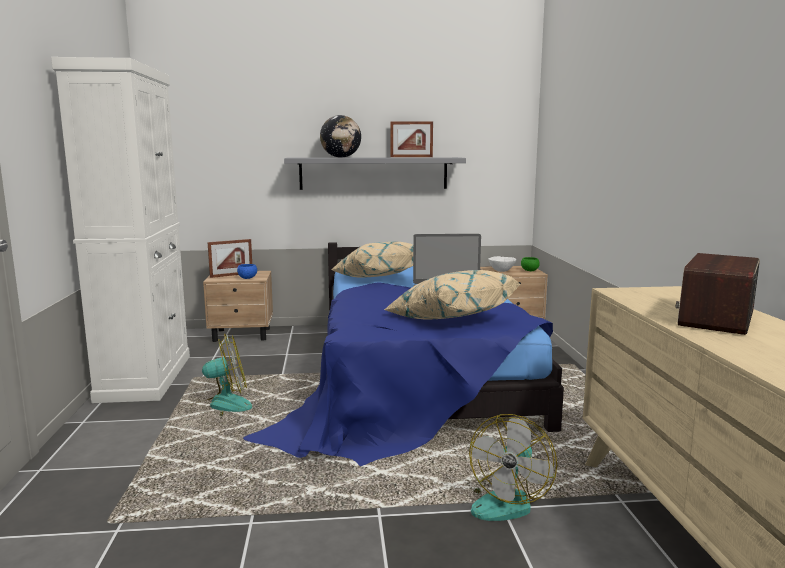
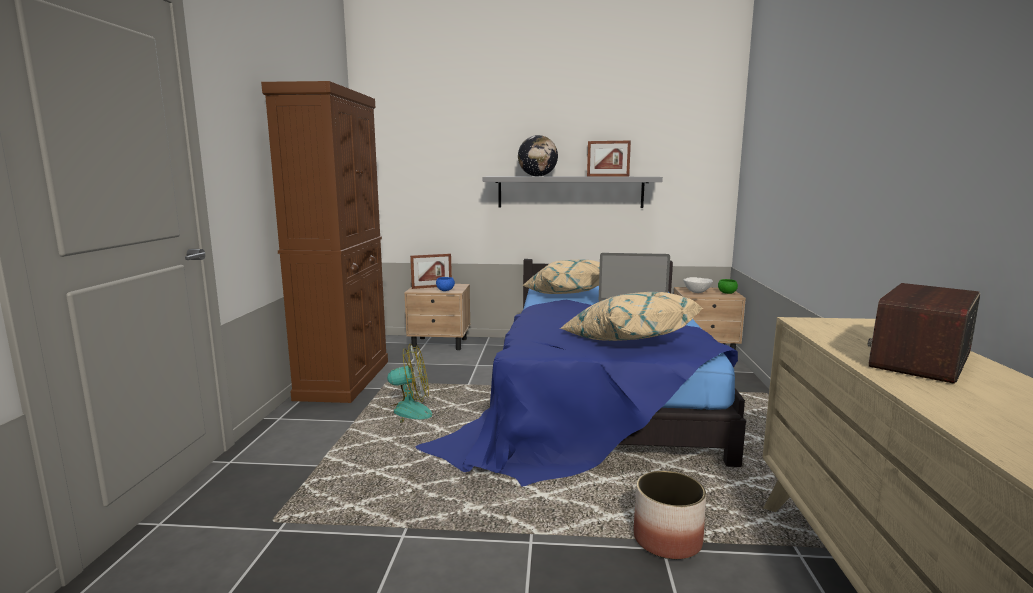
camera: 10 degrees right, 0 degrees up
(145, 377) = (344, 379): white cabinet -> brown cabinet
(506, 500) = (668, 540): fan -> planter

